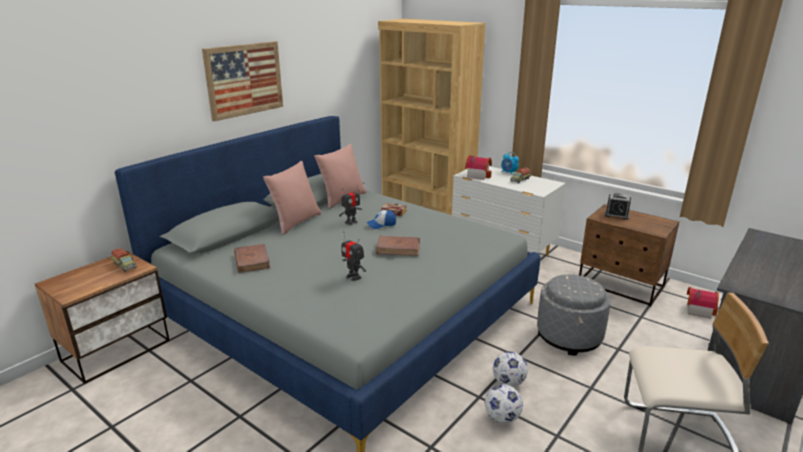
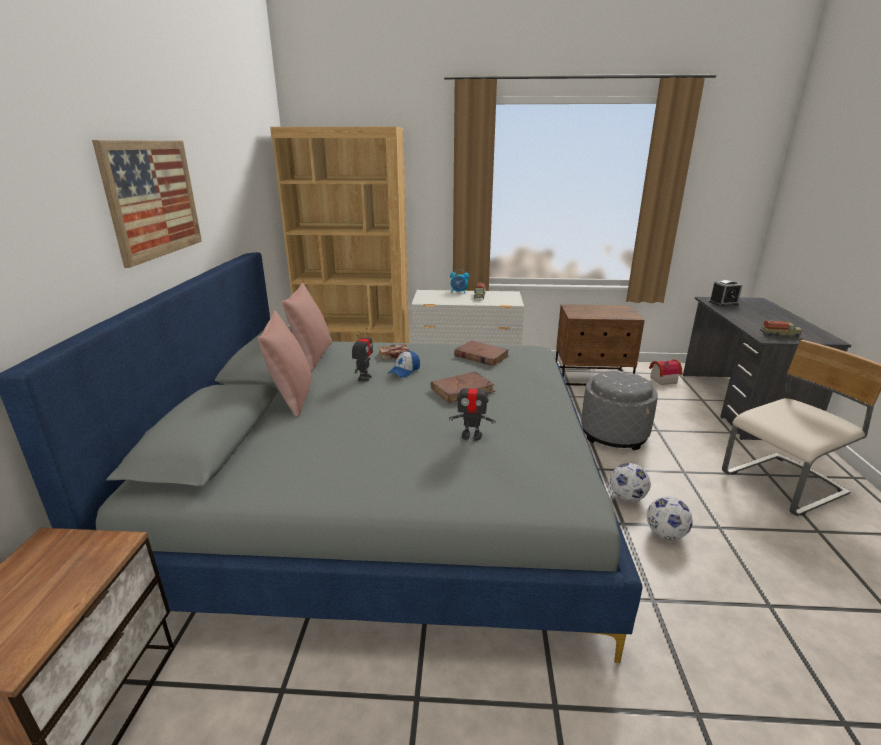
camera: 35 degrees left, 0 degrees up
(125, 265) = (74, 554): toy truck -> toy truck (780, 335)
(252, 260) = (305, 463): brown book -> brown book (481, 356)
(477, 175) = (434, 299): toy house -> none
(616, 215) = (584, 311): alarm clock -> alarm clock (723, 303)

